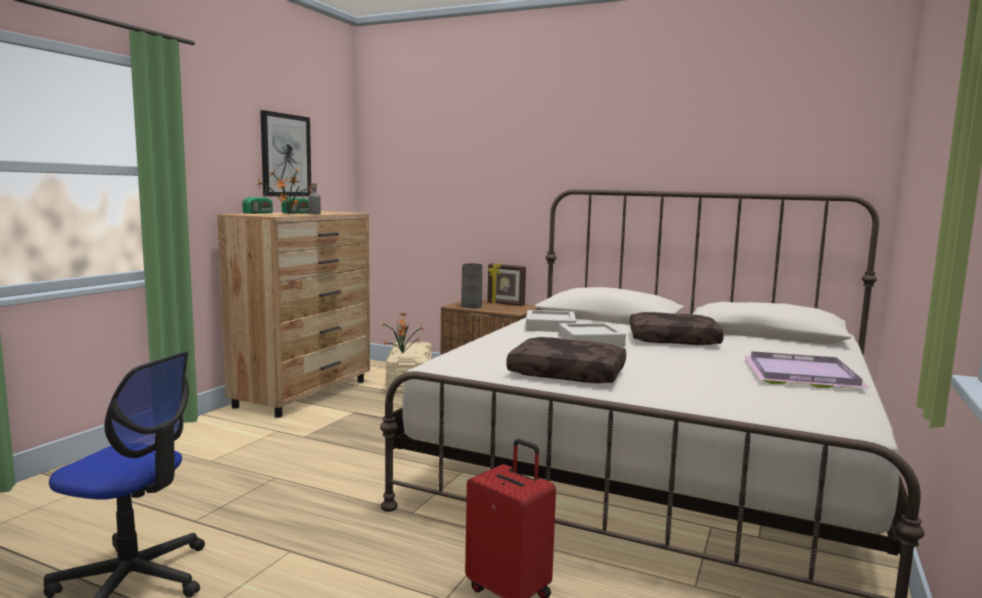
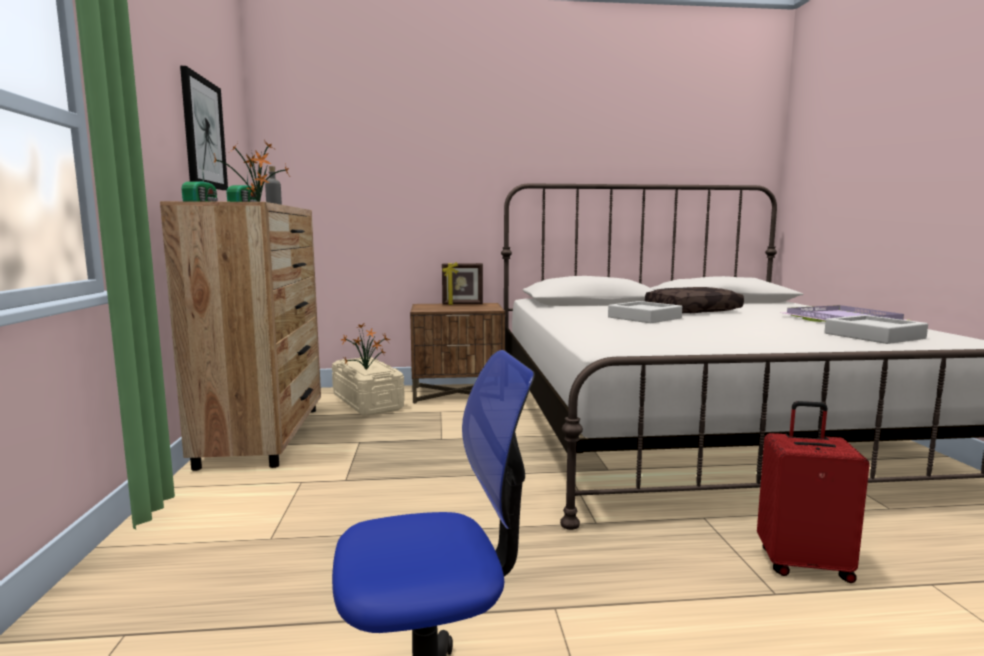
camera: 30 degrees left, 0 degrees up
(471, 306) = (438, 309): grey vase -> none
(550, 326) = (577, 312): grey tray -> grey tray (874, 336)
(568, 373) = (720, 340): brown pillow -> none

